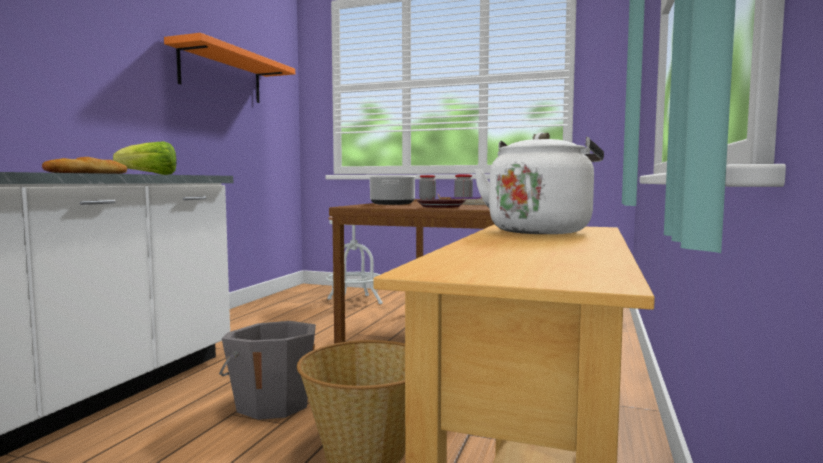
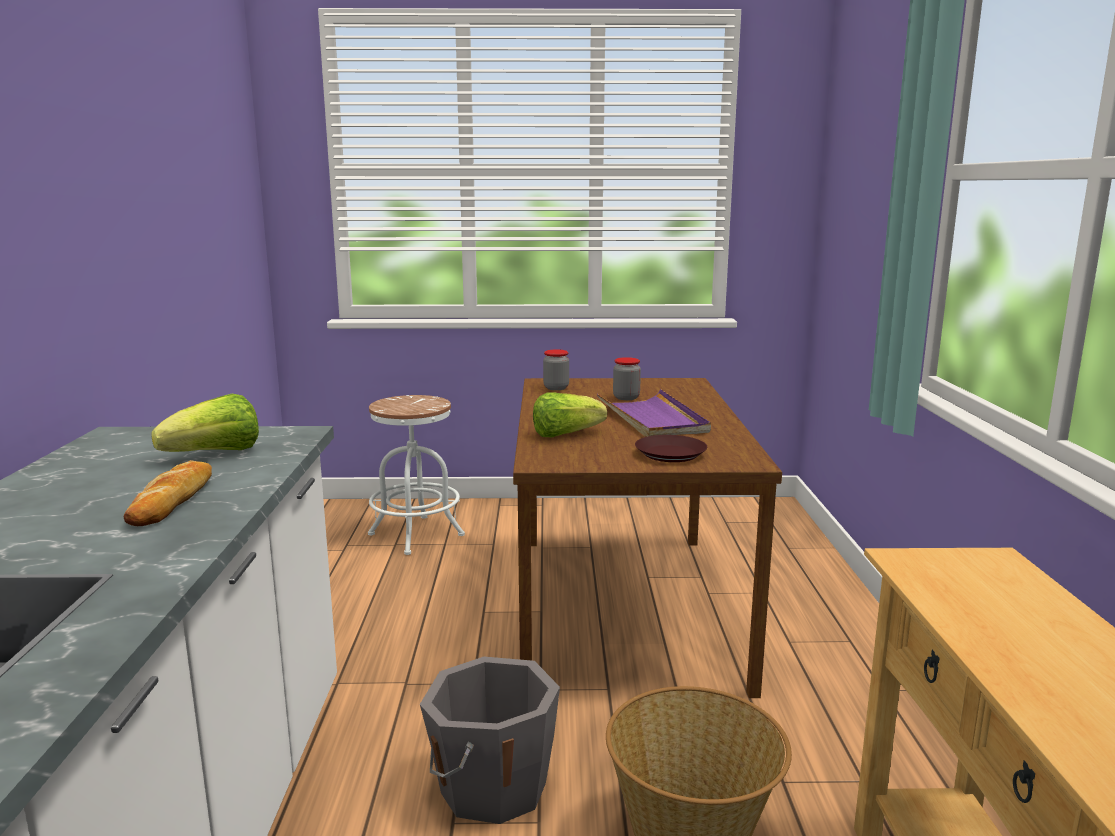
camera: 20 degrees left, 10 degrees up
(221, 75) = (175, 181): orange shelf -> none
(392, 204) = (565, 434): cooking pot -> lettuce
(540, 231) = (975, 588): white kettle -> none

